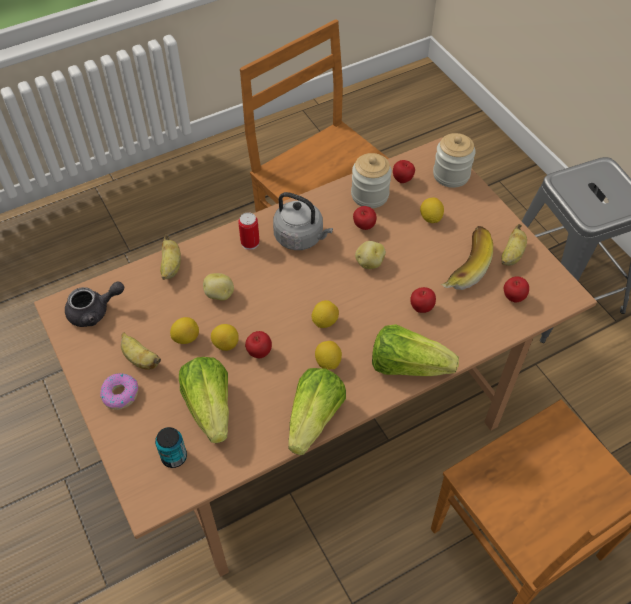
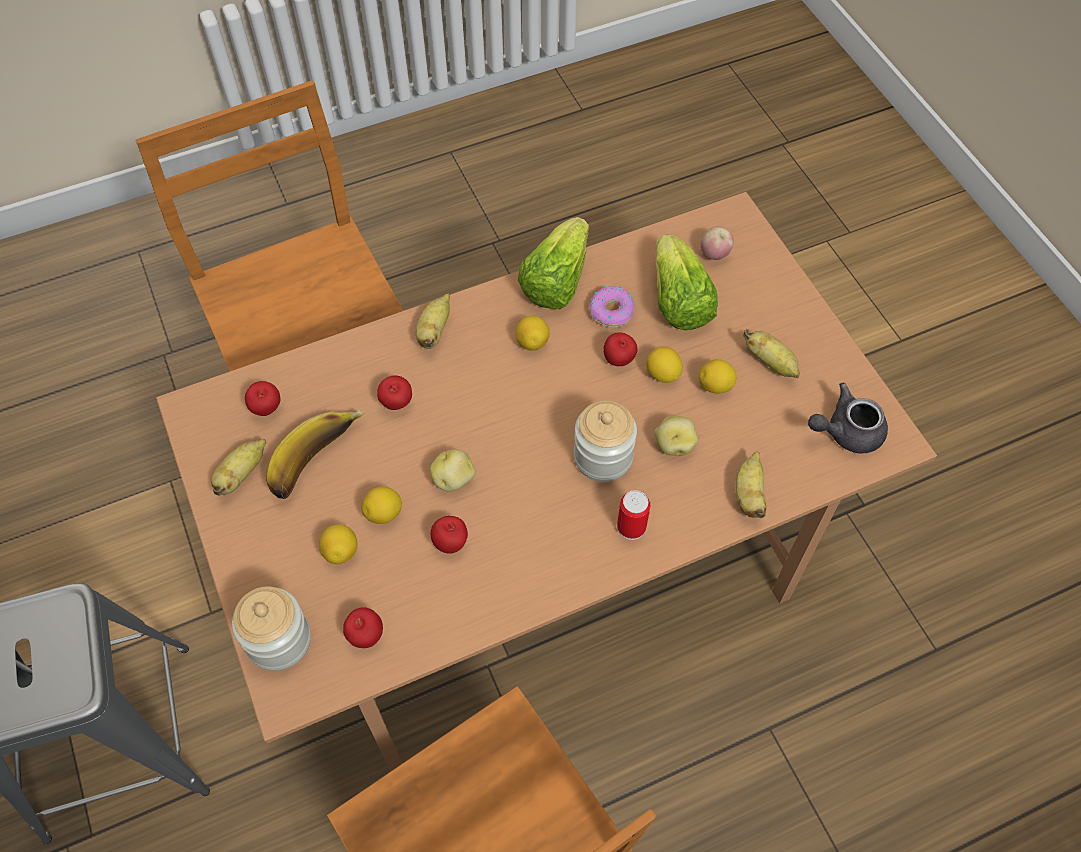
camera: 175 degrees left, 5 degrees up
(120, 394) = (788, 323): donut -> donut (612, 311)
(174, 457) = (714, 254): can -> apple
(301, 237) = (551, 531): grey kettle -> none
(324, 321) = (530, 395): lemon -> lemon (384, 513)
(369, 195) = (429, 607): jar -> jar (603, 457)
(407, 365) = (434, 331): lettuce -> banana

